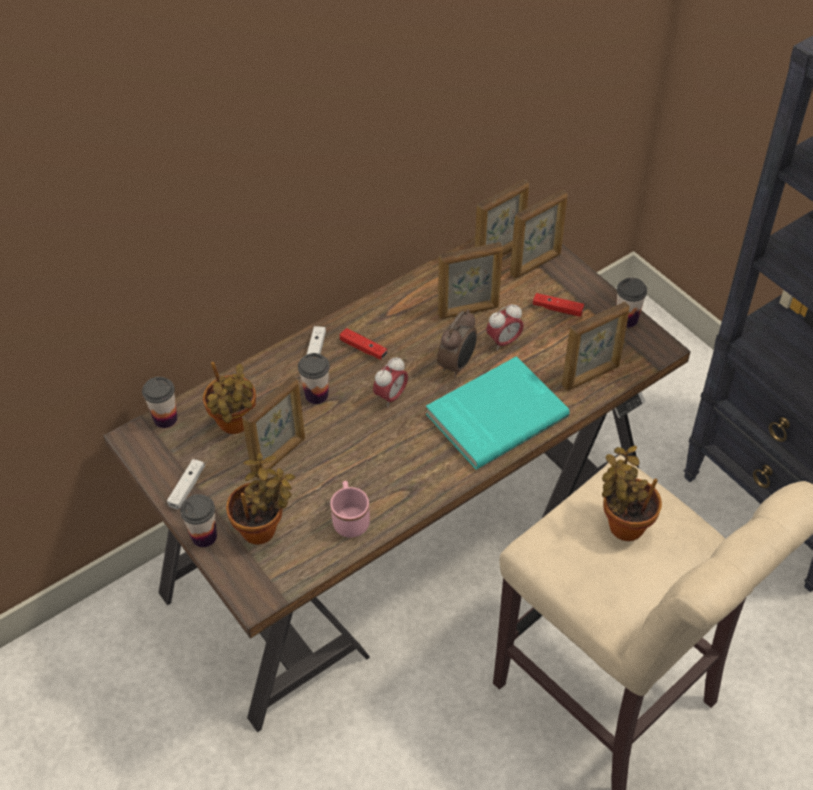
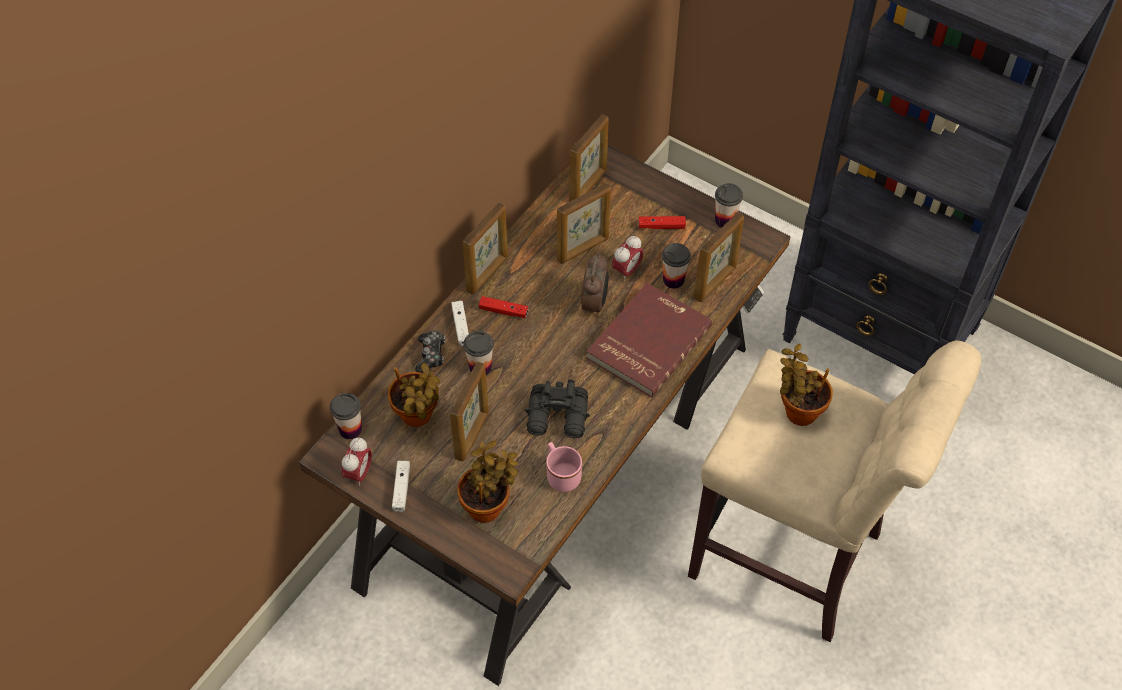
camera: 20 degrees left, 5 degrees up
(204, 536) = (438, 529): cup -> cup (673, 280)
(274, 371) = (431, 355): none -> game controller
(372, 463) = (558, 418): none -> black binoculars
(391, 397) = (548, 350): alarm clock -> alarm clock (359, 473)
(495, 414) = (647, 341): turquoise book -> red book
(536, 264) = (625, 187): picture frame -> picture frame (488, 274)

